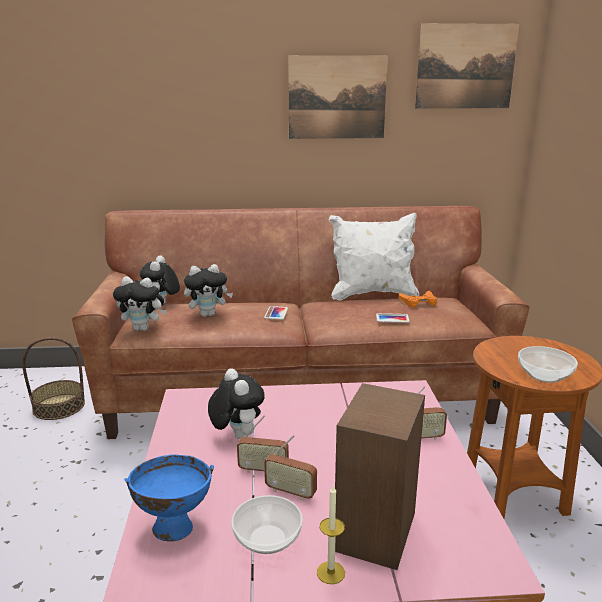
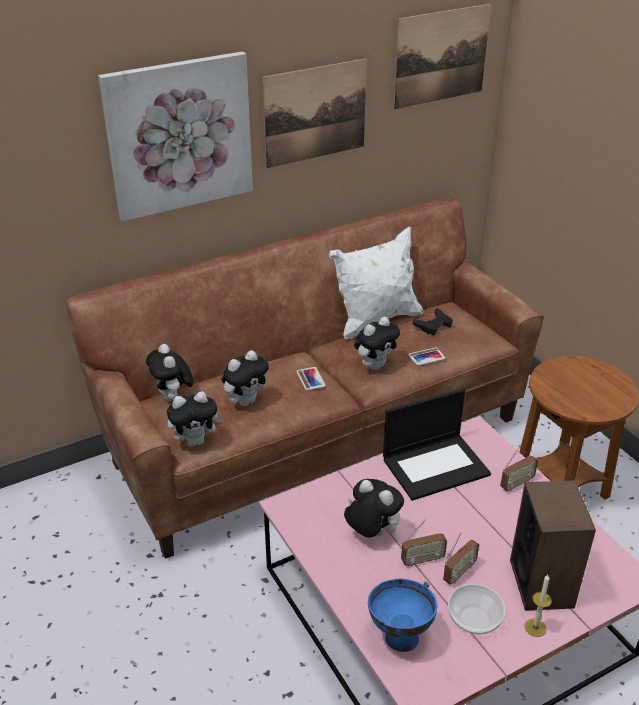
camera: 25 degrees left, 15 degrees up
(59, 407) = (70, 538): basket -> none
(212, 93) = (179, 135): none -> picture
(290, 492) = (459, 573): radio -> radio turned 45 degrees counterclockwise
(341, 316) = (375, 365): none -> plush toy
(348, 404) = (436, 466): none -> laptop
(418, 302) = (433, 325): orange game controller -> black game controller
(543, 375) = (599, 404): bowl -> none

